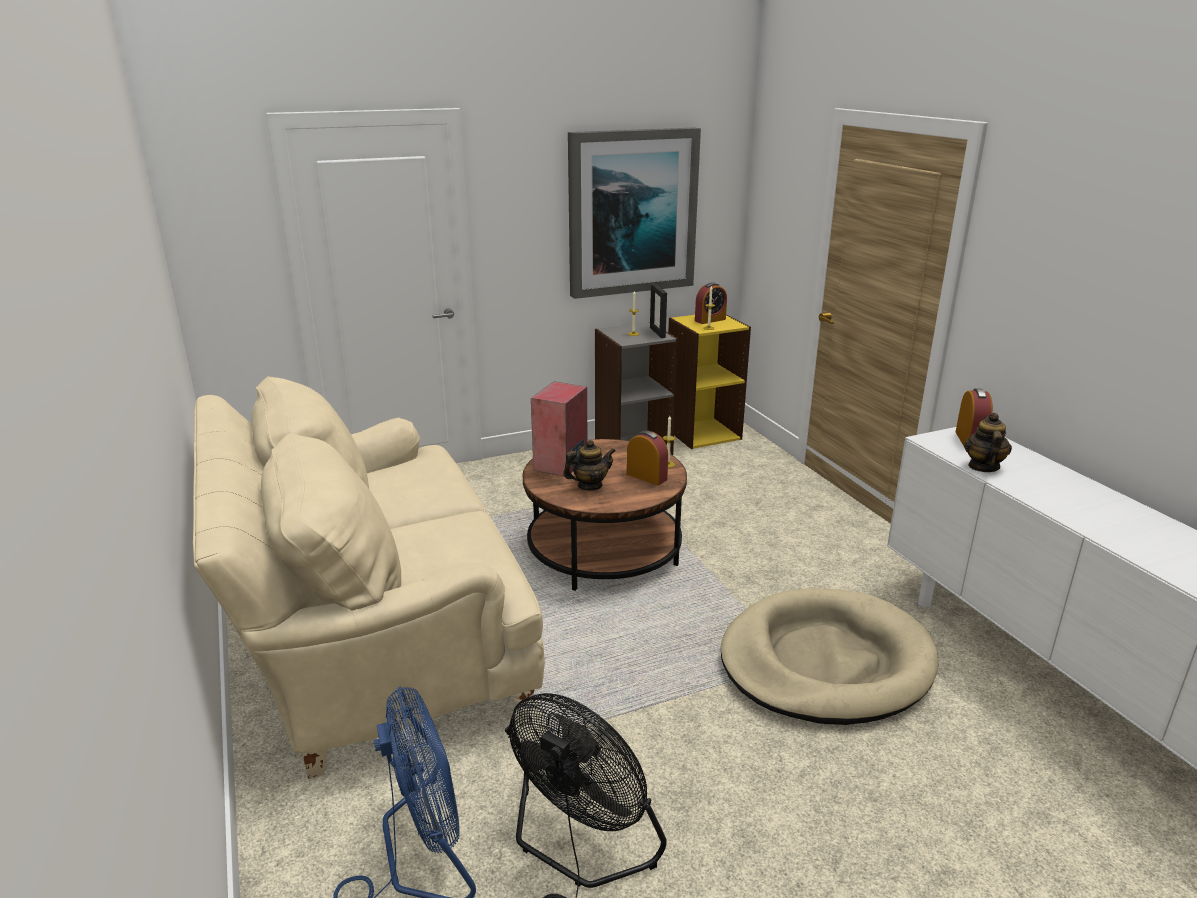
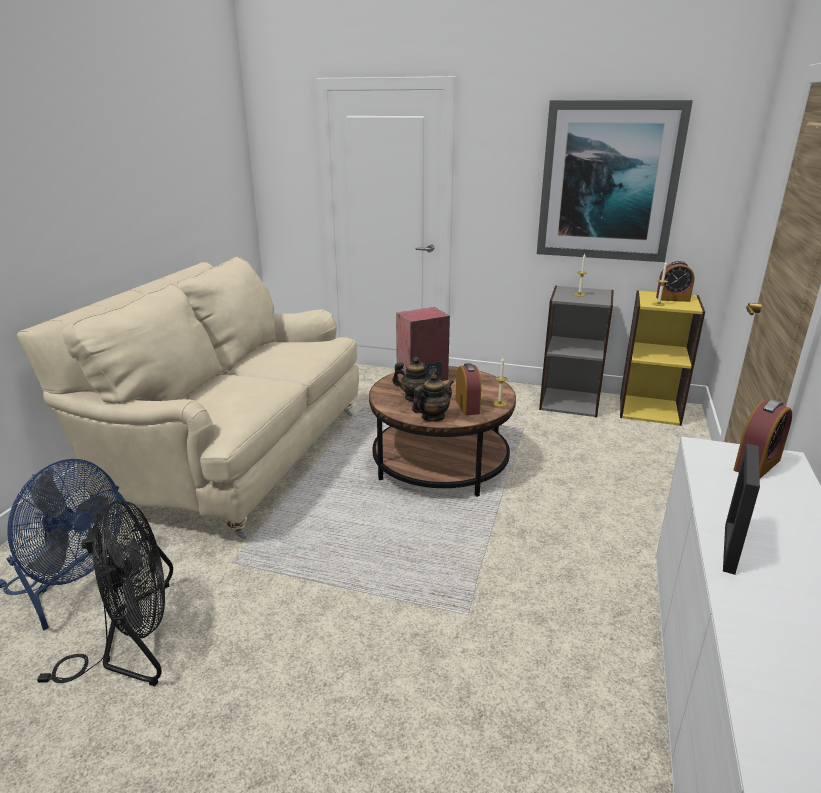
camera: 40 degrees right, 0 degrees up
(658, 332) = (603, 298): picture frame -> picture frame (732, 549)
(825, 662) = (488, 629): beige dog bed -> none
(983, 467) = (719, 492): teapot -> teapot (432, 417)

